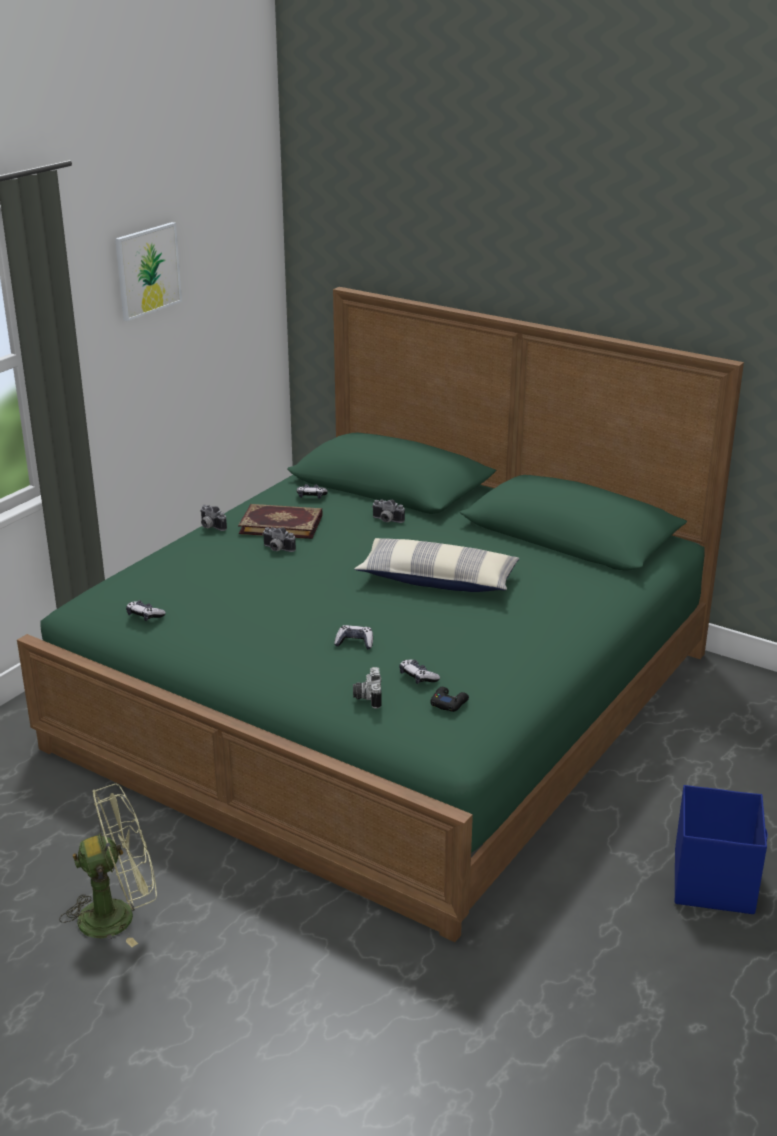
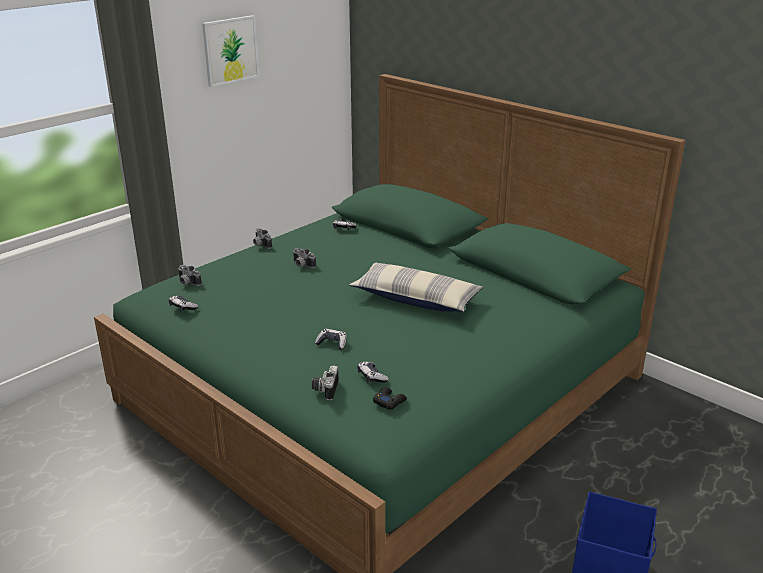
camera: 10 degrees right, 0 degrees up
(118, 914) = (118, 541): green fan -> none
(281, 524) = (313, 246): book -> none
(386, 521) = (393, 250): camera -> camera (187, 283)

